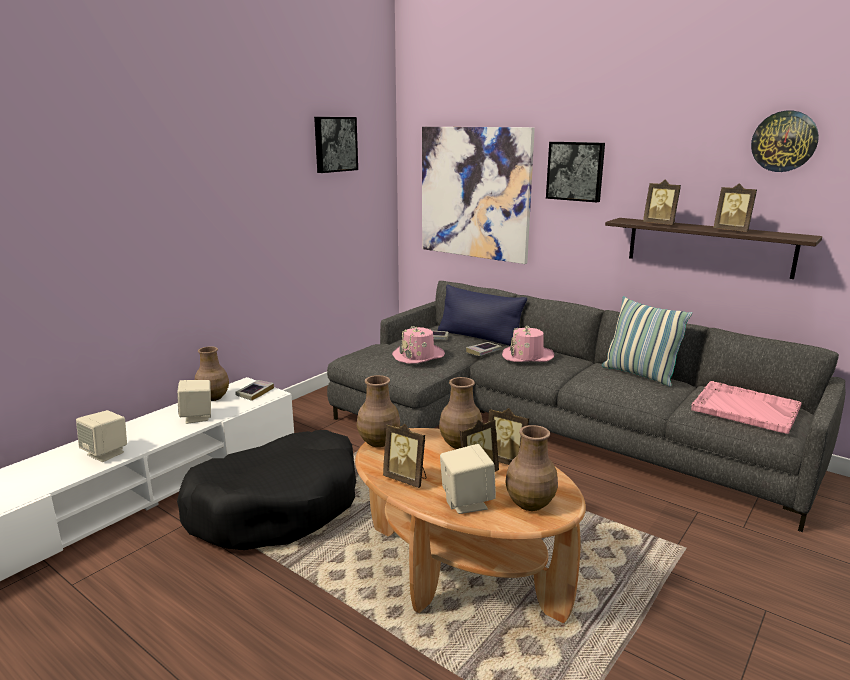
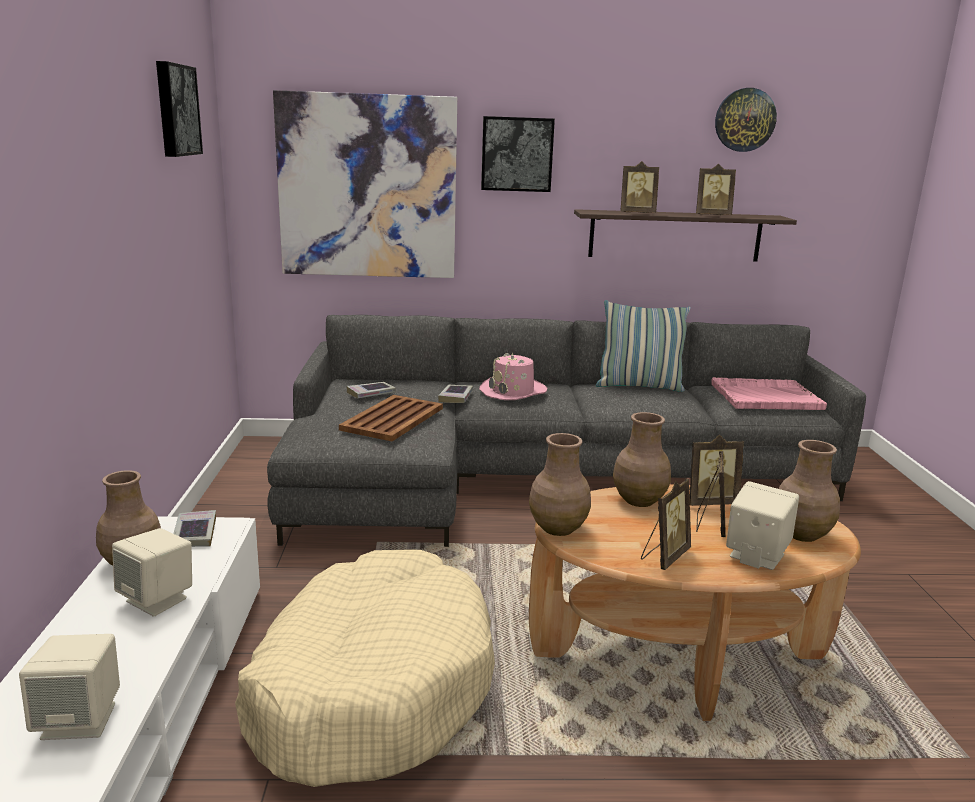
camera: 40 degrees left, 0 degrees up
(277, 506) = (370, 687): black dog bed -> beige dog bed
(406, 479) = (664, 556): picture frame -> picture frame turned 45 degrees counterclockwise
(418, 356) = (393, 418): pink hat -> brown tray
(479, 337) = (417, 383): blue pillow -> none

